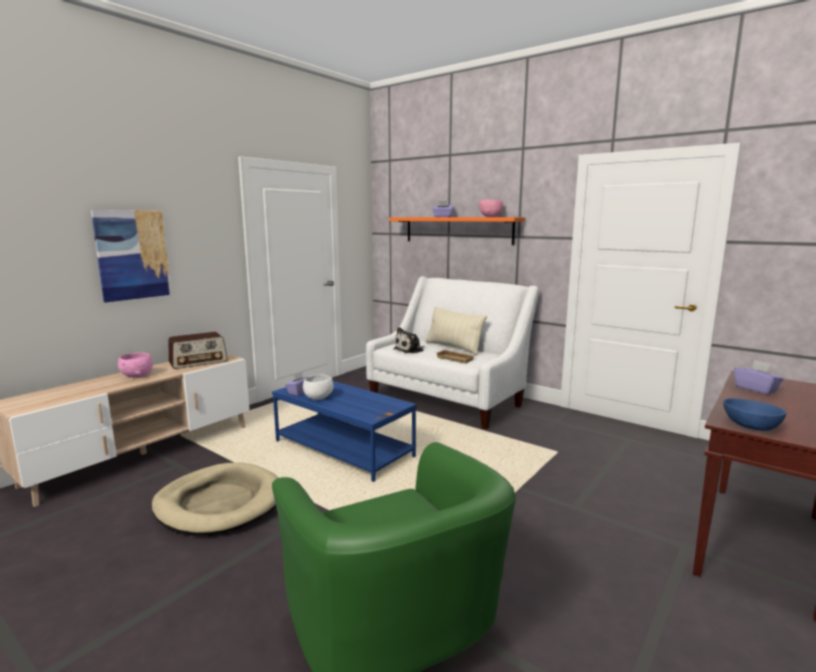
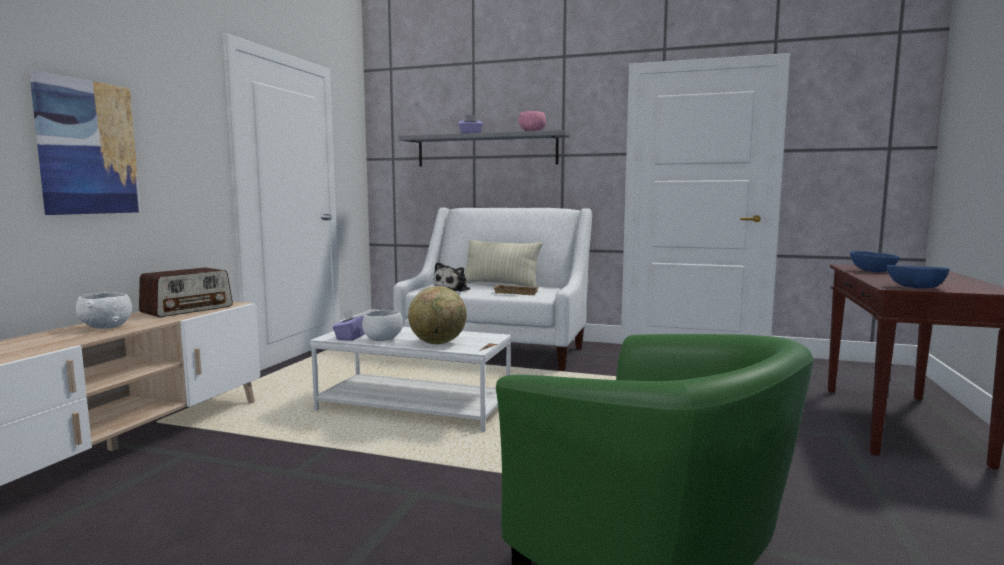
camera: 20 degrees left, 5 degrees down
(137, 376) = (107, 327): pink bowl -> white bowl
(220, 503) = (294, 484): beige dog bed -> none
(344, 449) = (415, 407): blue coffee table -> white coffee table
(352, 406) = (438, 343): none -> globe
(457, 230) = (486, 150): orange shelf -> grey shelf
(755, 389) = (872, 271): purple tissue box -> blue bowl

